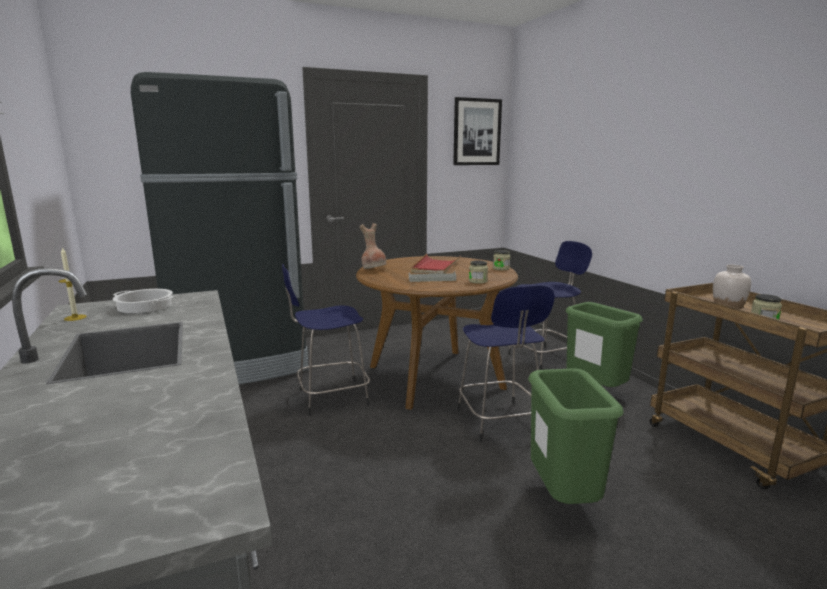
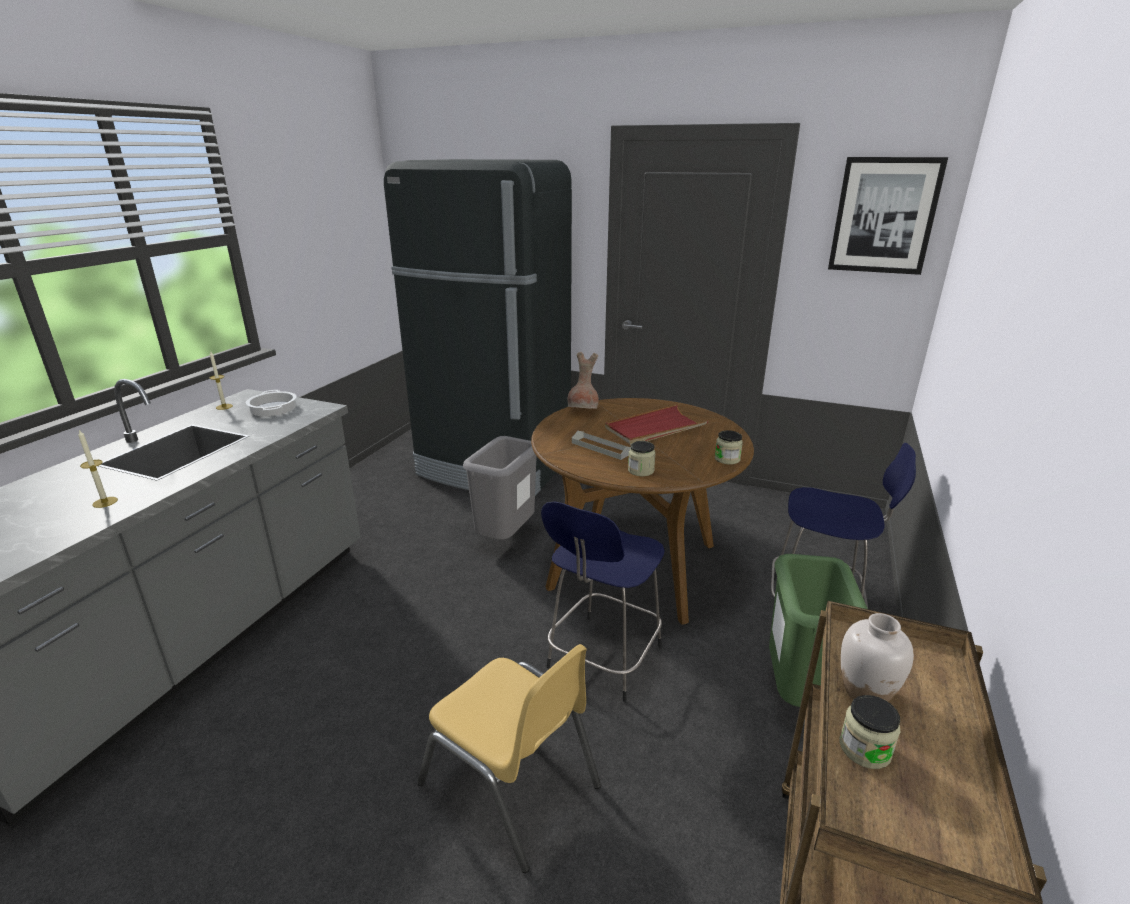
camera: 45 degrees right, 10 degrees up
(173, 390) = (105, 502): none -> candle
(330, 397) = (505, 538): blue stool -> grey trash can
(564, 500) = (511, 785): green trash can -> yellow chair

